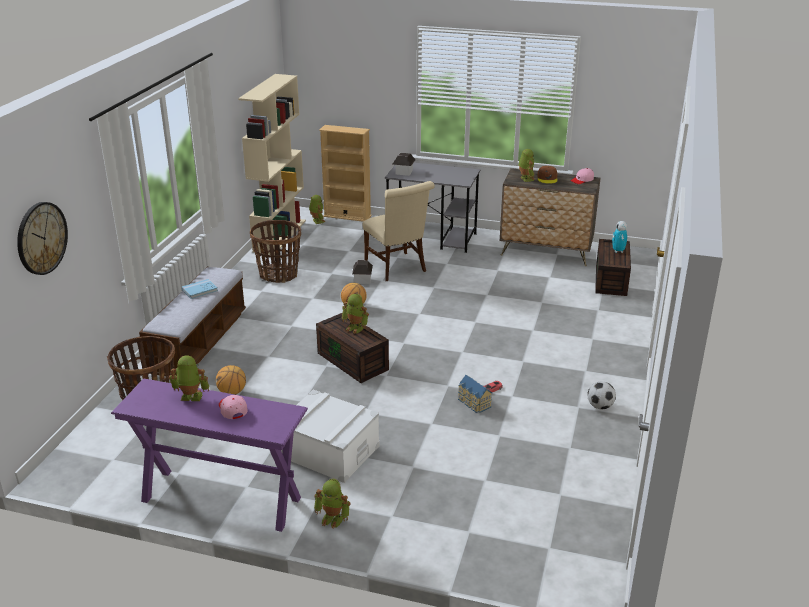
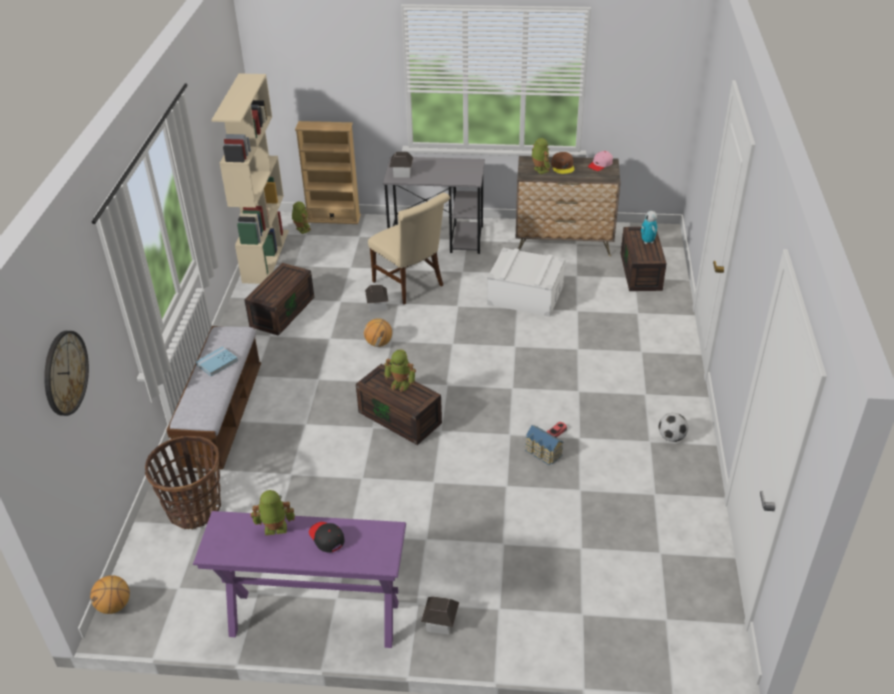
camera: 10 degrees left, 10 degrees up
(232, 392) = (281, 478): basketball -> basketball (114, 606)
(232, 409) = (326, 538): pink cap -> black cap
(278, 274) = (282, 311): basket -> brown storage box
(328, 451) = (410, 538): white storage box -> white storage box (525, 295)
(333, 518) = (440, 622): toy robot -> toy house

